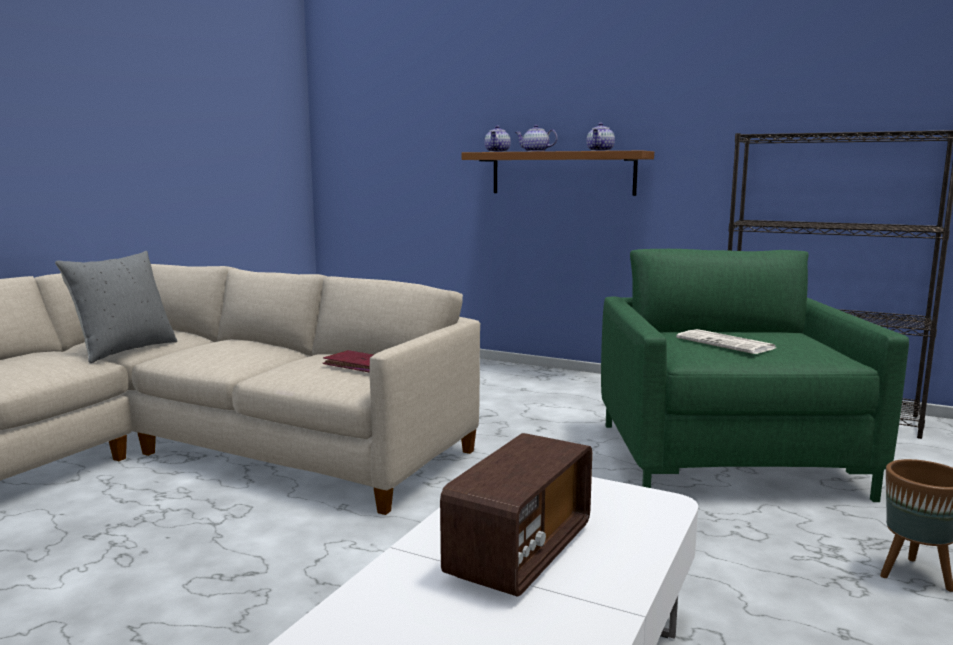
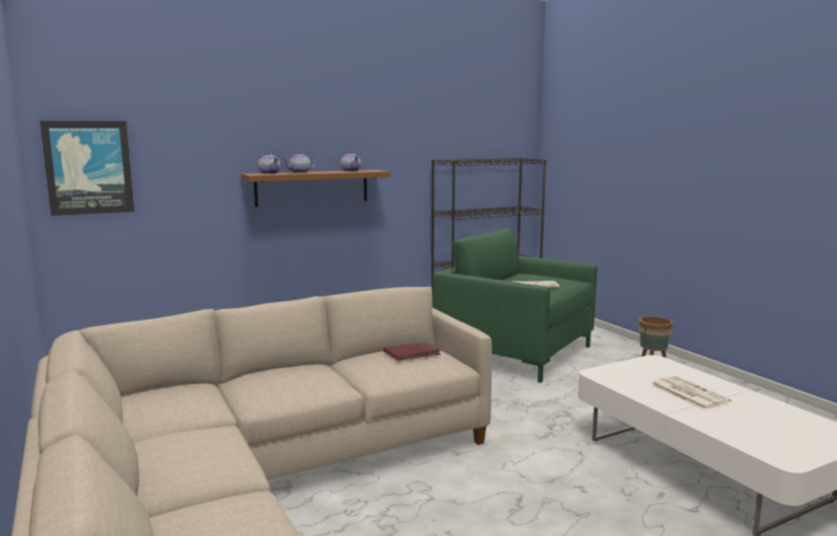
camera: 55 degrees left, 0 degrees up
(124, 350) = (199, 414): grey pillow -> none
(352, 144) = (88, 167): none -> picture
(520, 553) = (687, 393): radio -> newspaper

